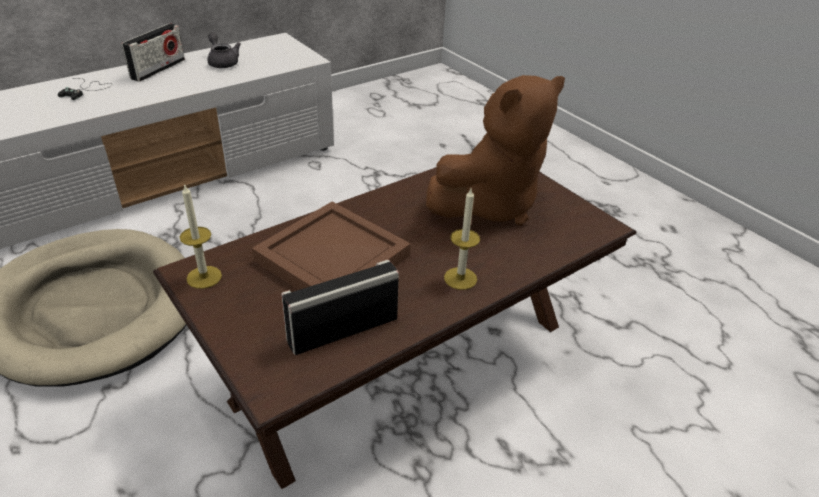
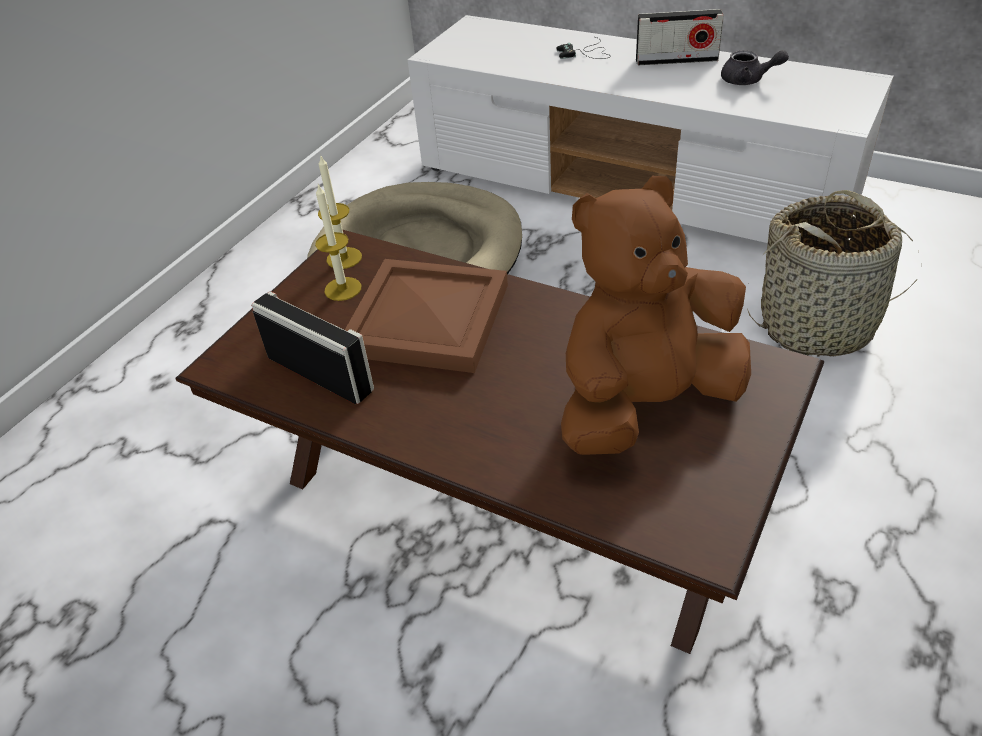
camera: 70 degrees right, 5 degrees up
(222, 62) = (748, 80): grey teapot -> grey teapot turned 75 degrees clockwise
(372, 177) = (817, 324): none -> basket
(460, 278) = (461, 430): candle -> candle (343, 289)
(489, 204) = (645, 403): brown plush toy -> brown plush toy turned 120 degrees clockwise

